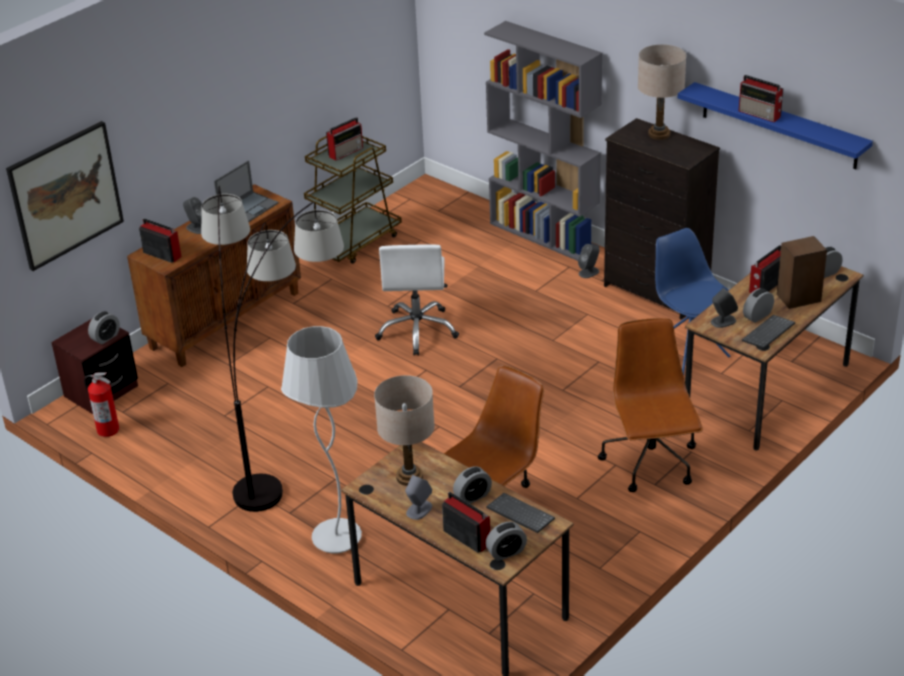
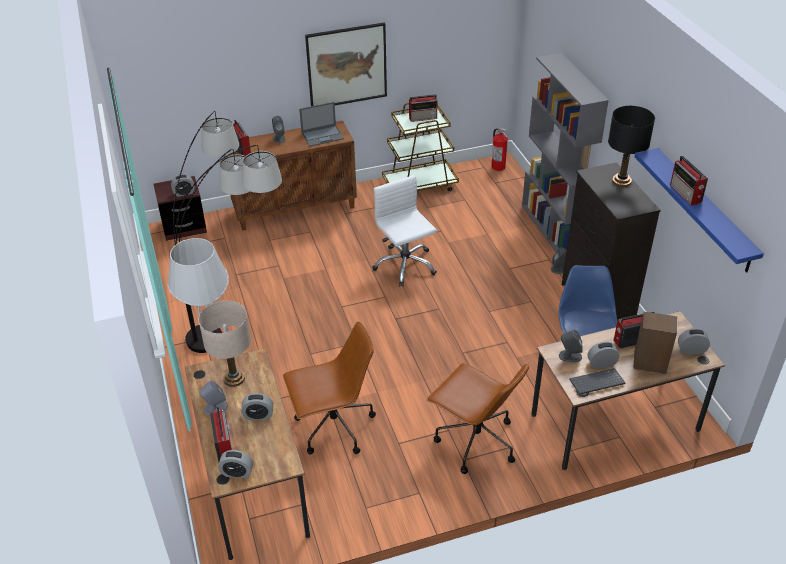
camera: 30 degrees right, 5 degrees up
(65, 195) = (172, 86): picture -> picture (346, 65)
(108, 429) = (164, 254): fire extinguisher -> fire extinguisher (498, 167)
(418, 330) = (404, 265): white office chair -> white office chair turned 120 degrees clockwise
(519, 514) = (274, 446): keyboard -> none
(651, 463) = (475, 441): brown office chair -> brown office chair turned 105 degrees clockwise
(659, 134) = (621, 181): beige table lamp -> black table lamp

